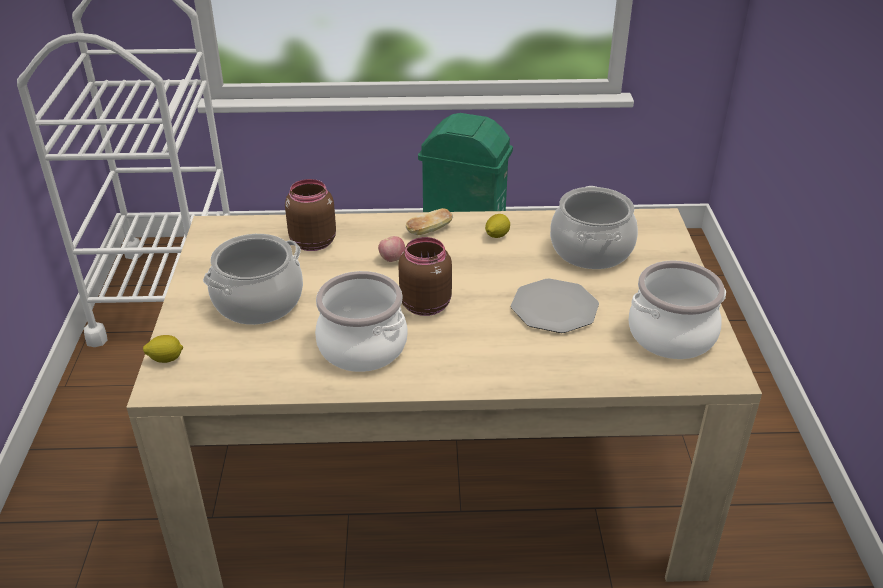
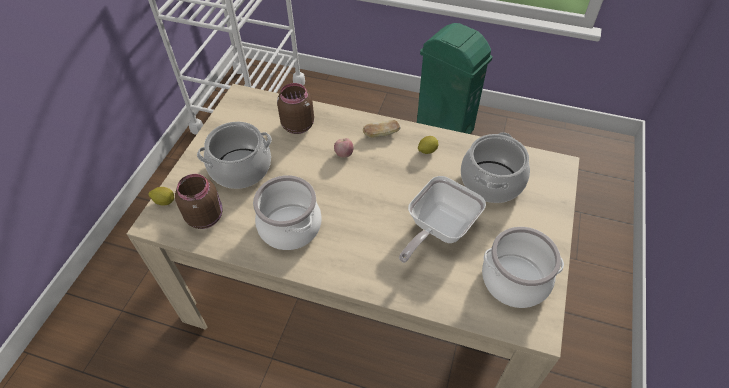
camera: 20 degrees right, 15 degrees up
(425, 304) = (348, 200): brown jar -> brown jar (205, 216)
(554, 308) = (438, 229): plate -> frying pan

